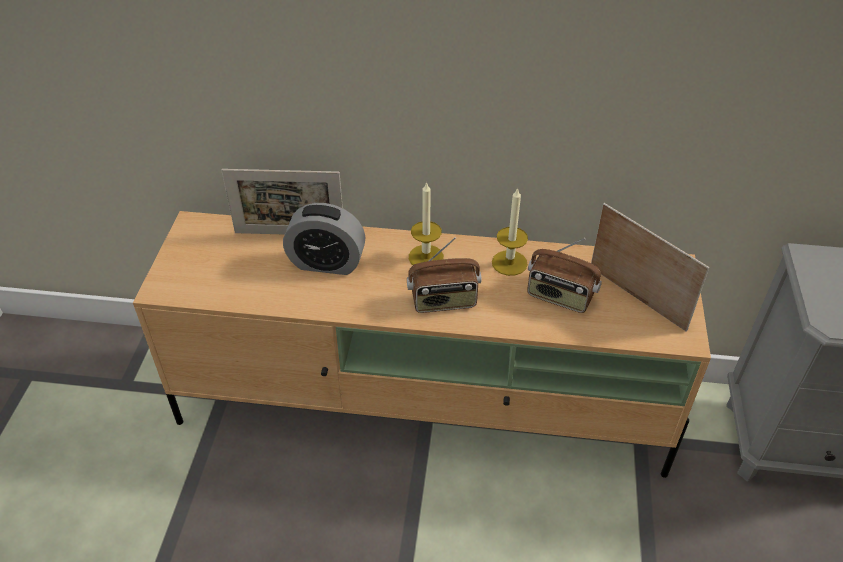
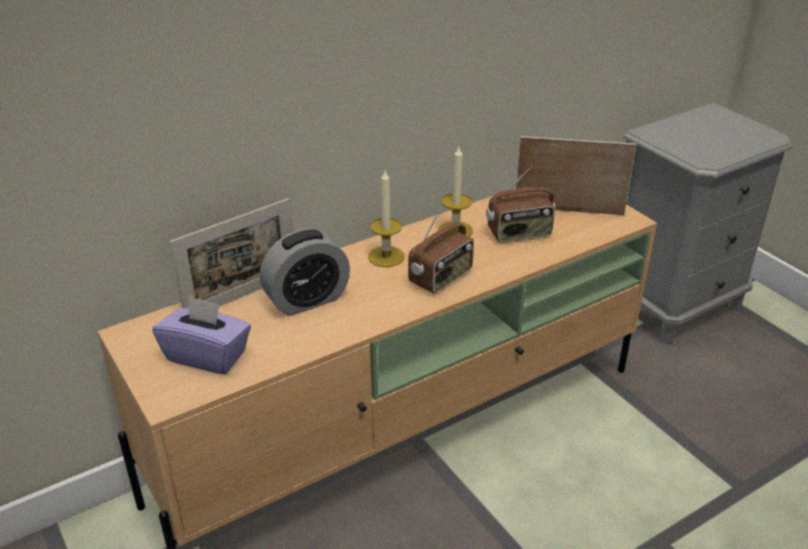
camera: 40 degrees left, 10 degrees down
(217, 270) = (207, 356): none -> purple tissue box

